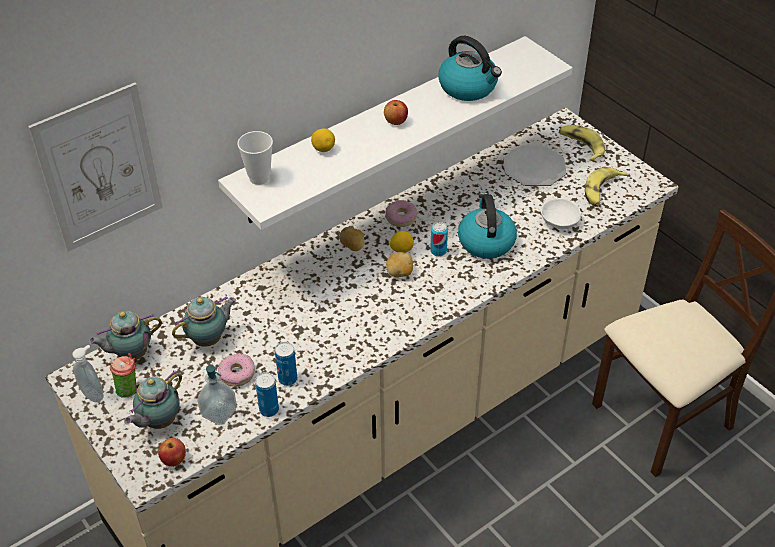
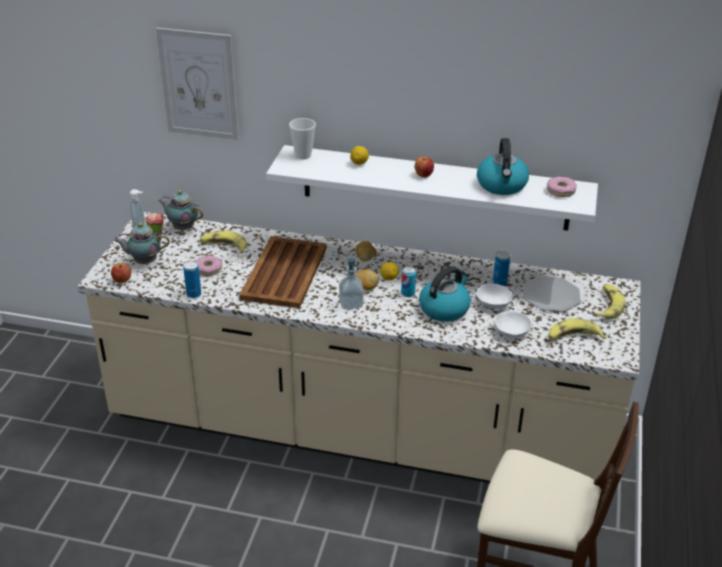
camera: 50 degrees right, 10 degrees down
(209, 339) = (224, 247): teapot -> banana
(219, 412) = (172, 278): soap dispenser -> soap dispenser (351, 303)
(287, 379) = (225, 289): can -> can (499, 283)
(311, 319) = (284, 273): none -> brown tray
(400, 217) = (418, 264): donut -> donut (560, 191)
(510, 206) = (494, 303): none -> white bowl

